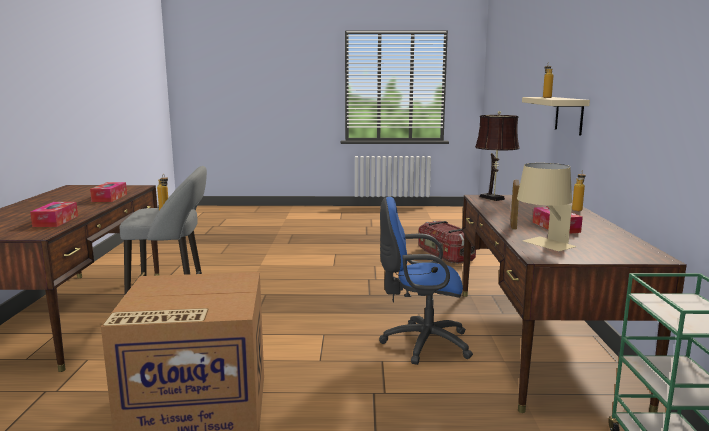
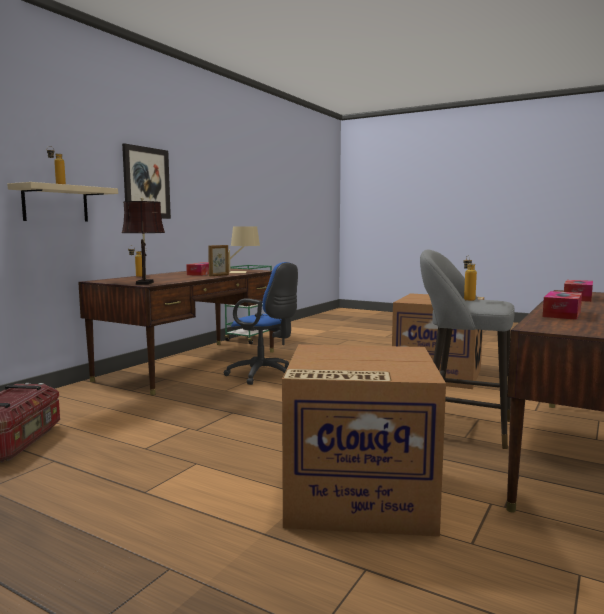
camera: 150 degrees left, 5 degrees down
(236, 269) = (357, 495): none -> cardboard box
(628, 87) = (146, 183): none -> picture

